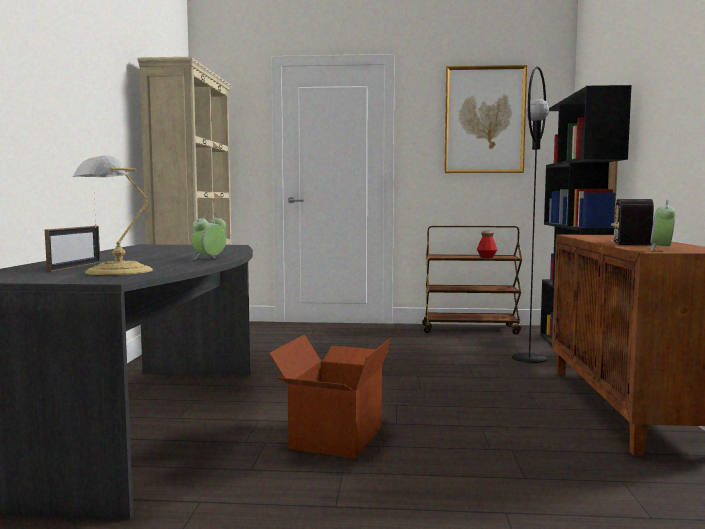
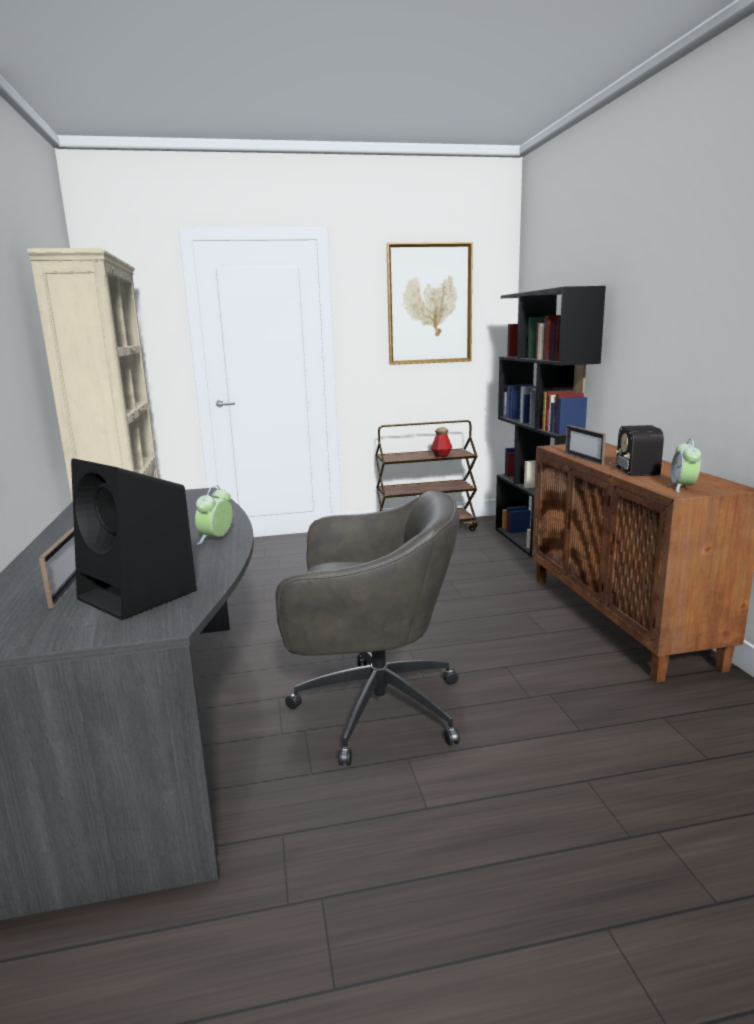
camera: 15 degrees left, 10 degrees up
(115, 271) = (140, 595): table lamp -> black speaker
(335, 437) = (373, 708): cardboard box -> grey office chair
(529, 358) = (502, 564): black floor lamp -> none
(589, 238) = (583, 459): none -> picture frame

